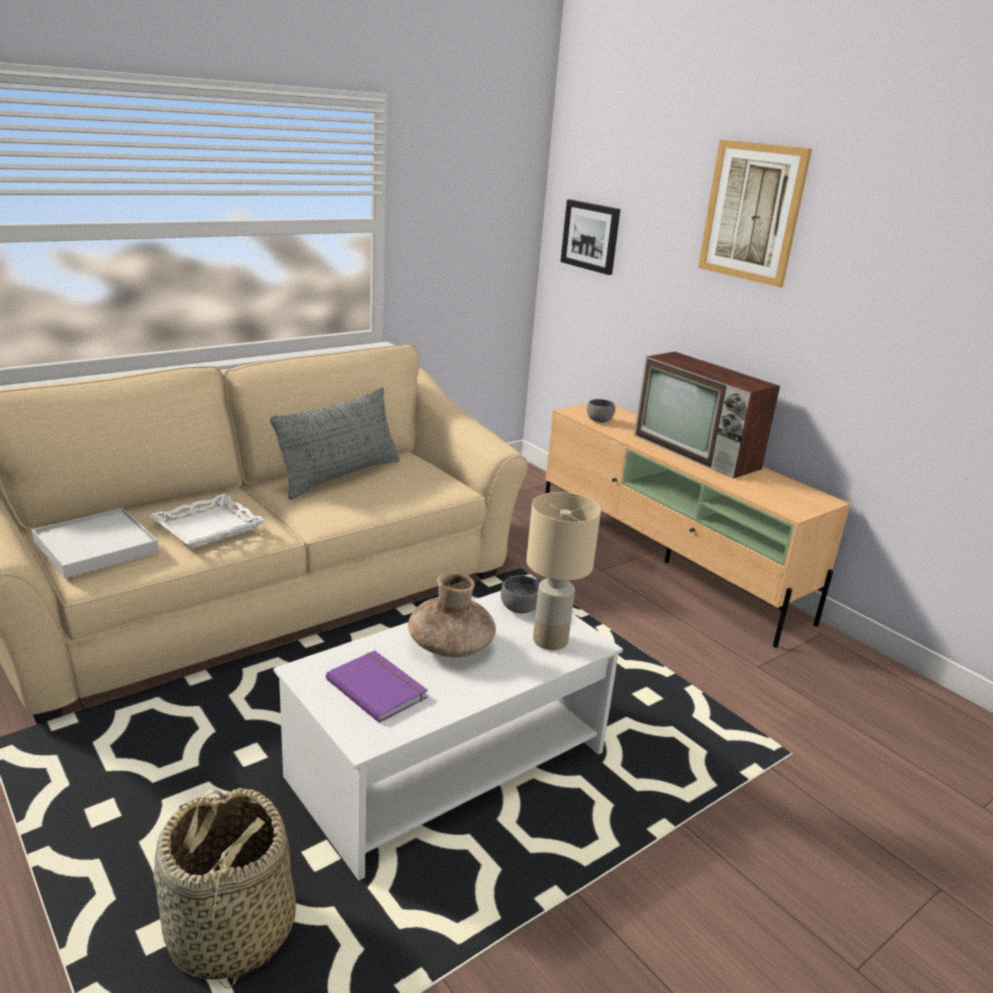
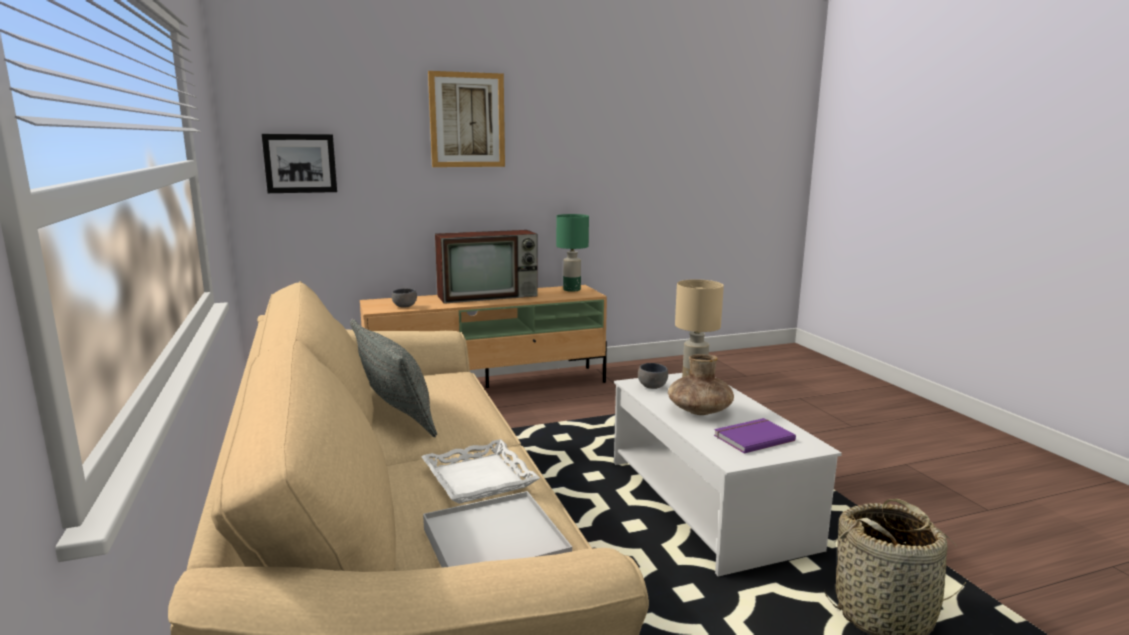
camera: 70 degrees left, 10 degrees down
(802, 496) = (572, 289): none -> green table lamp

